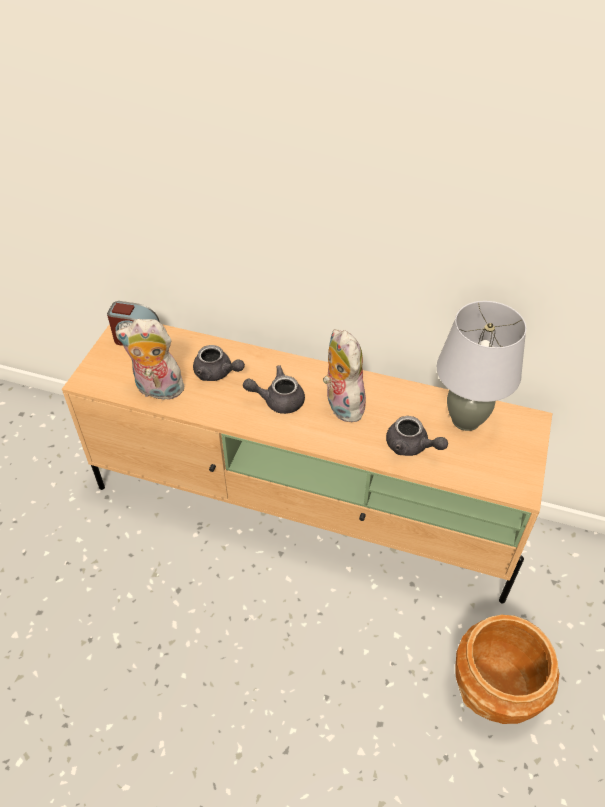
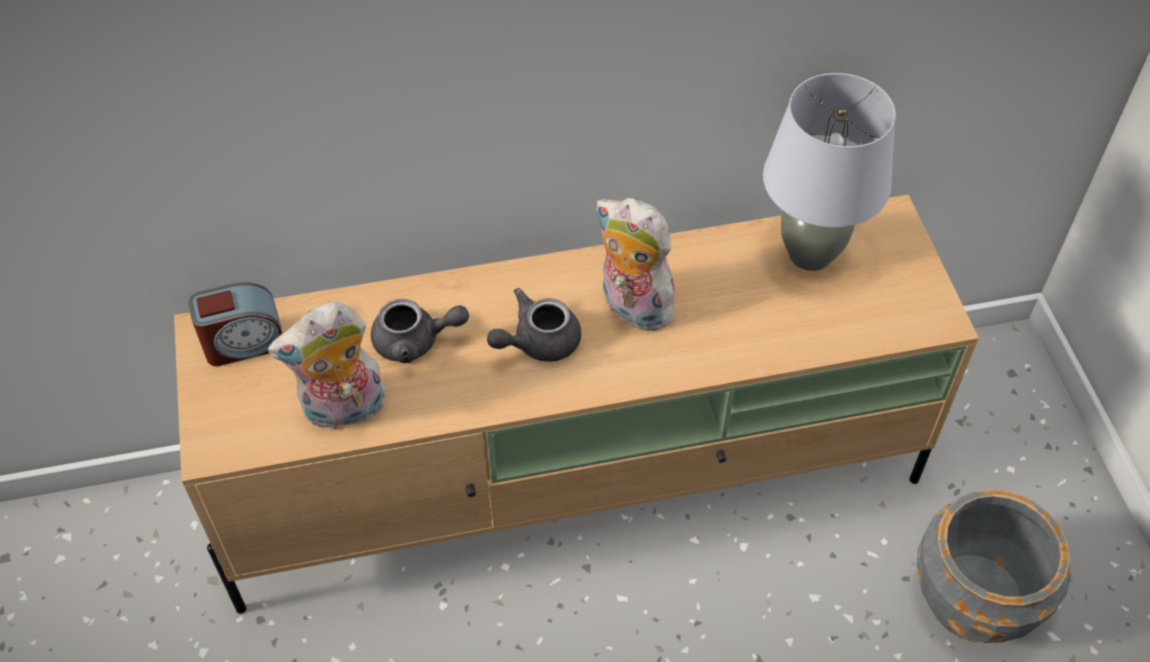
camera: 30 degrees left, 5 degrees up
(411, 446) = (767, 325): grey teapot -> none
(495, 689) = (974, 600): brown planter -> grey planter

